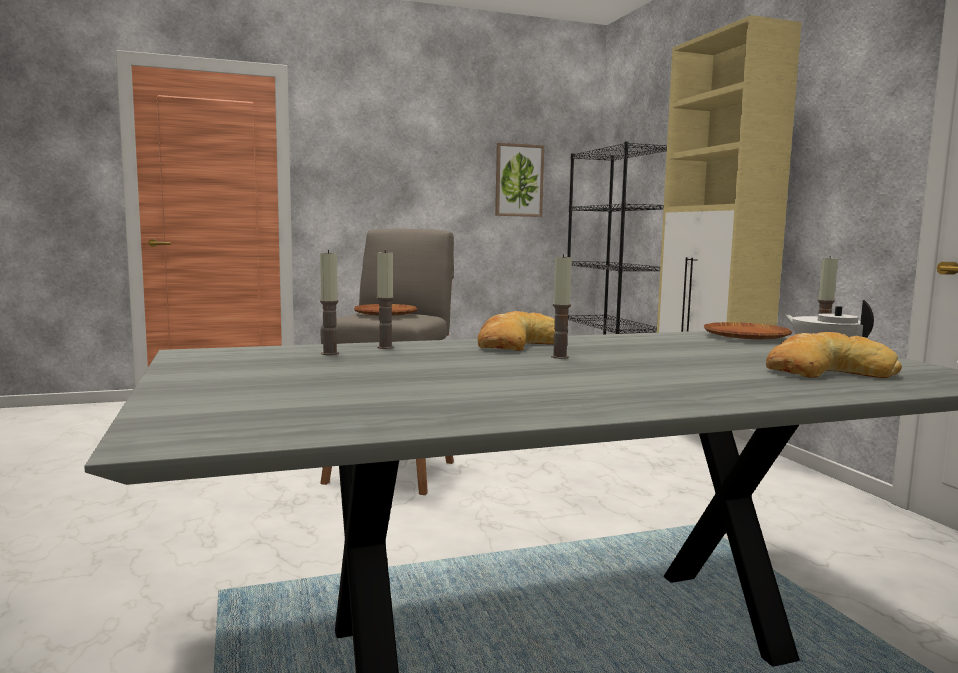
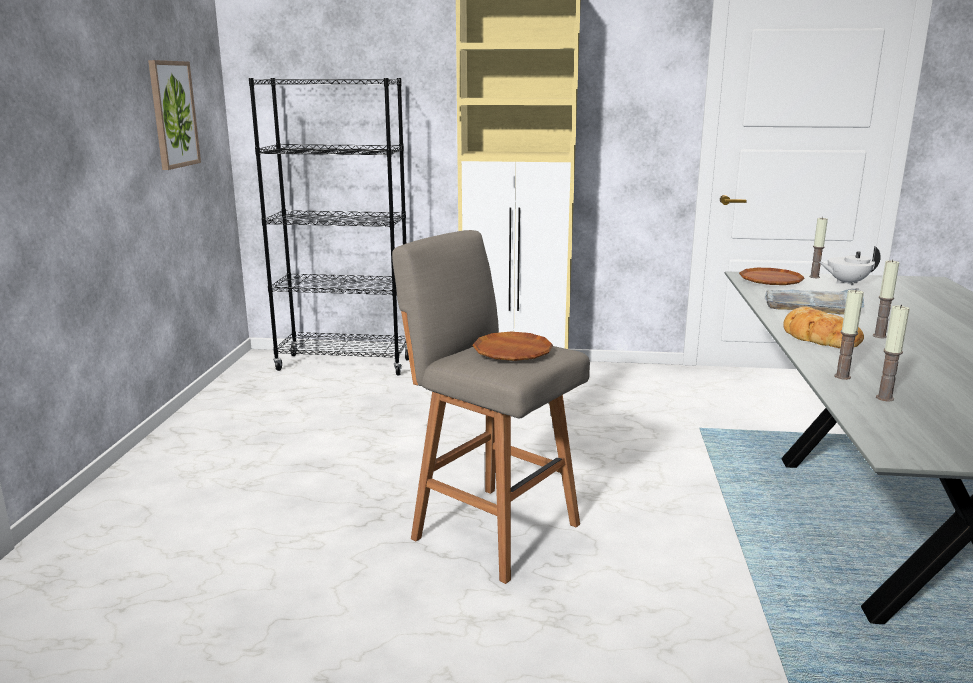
camera: 65 degrees left, 10 degrees up
(665, 345) = (813, 304): none -> grey tray
(826, 371) = (916, 296): bread -> none

